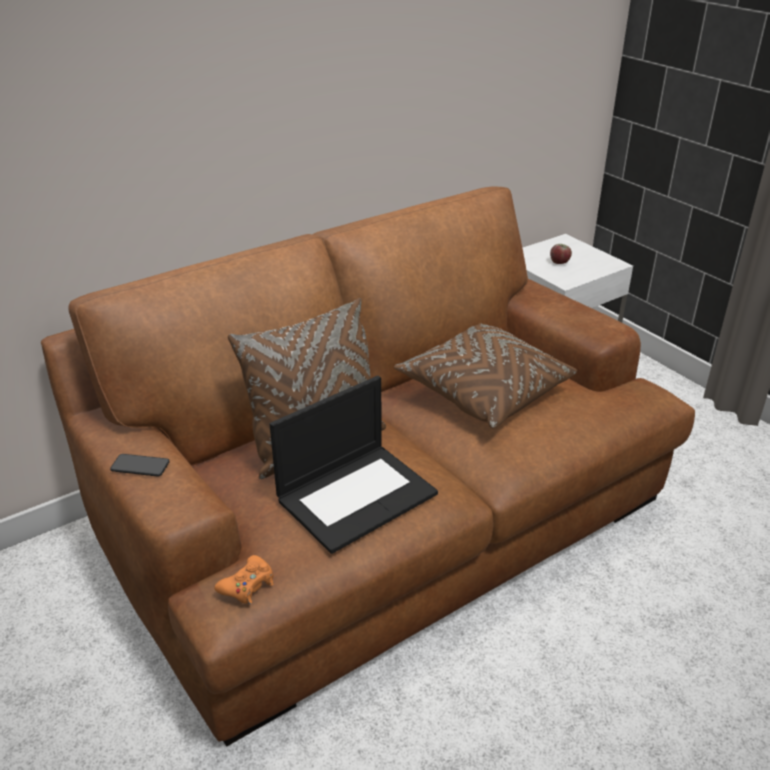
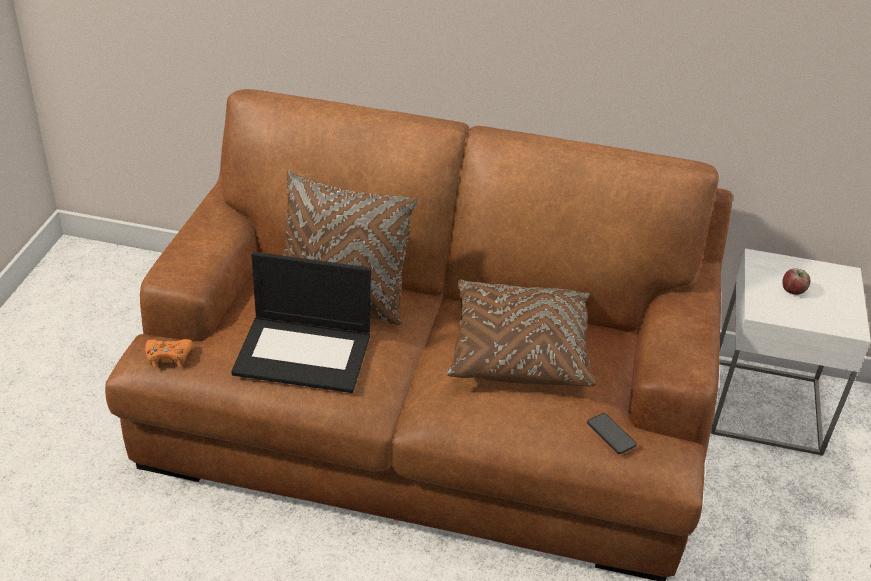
camera: 45 degrees right, 5 degrees up
(140, 466) = (198, 236): phone -> phone (611, 434)

